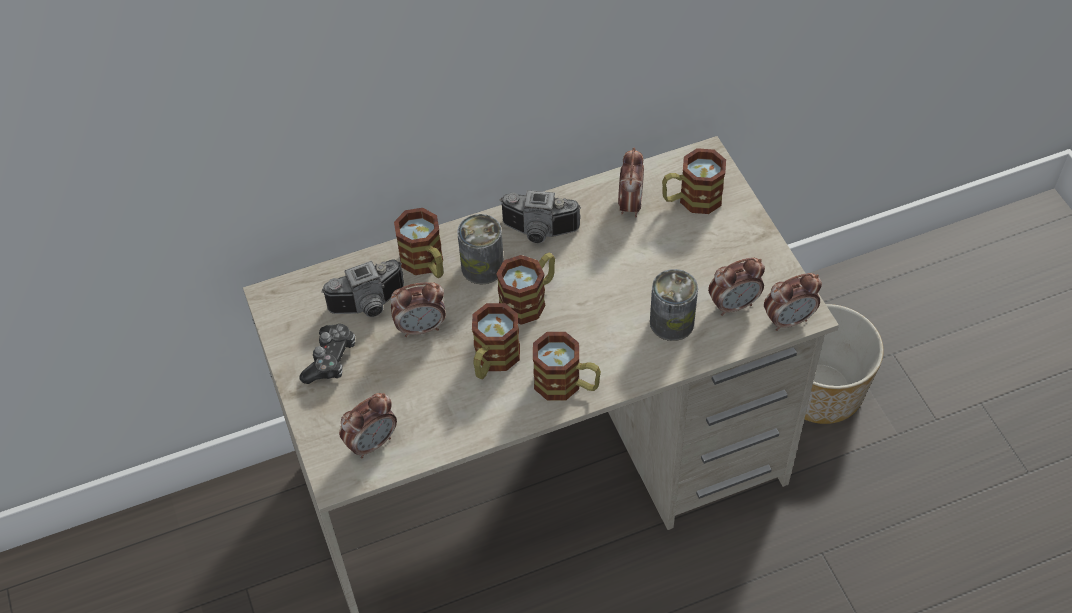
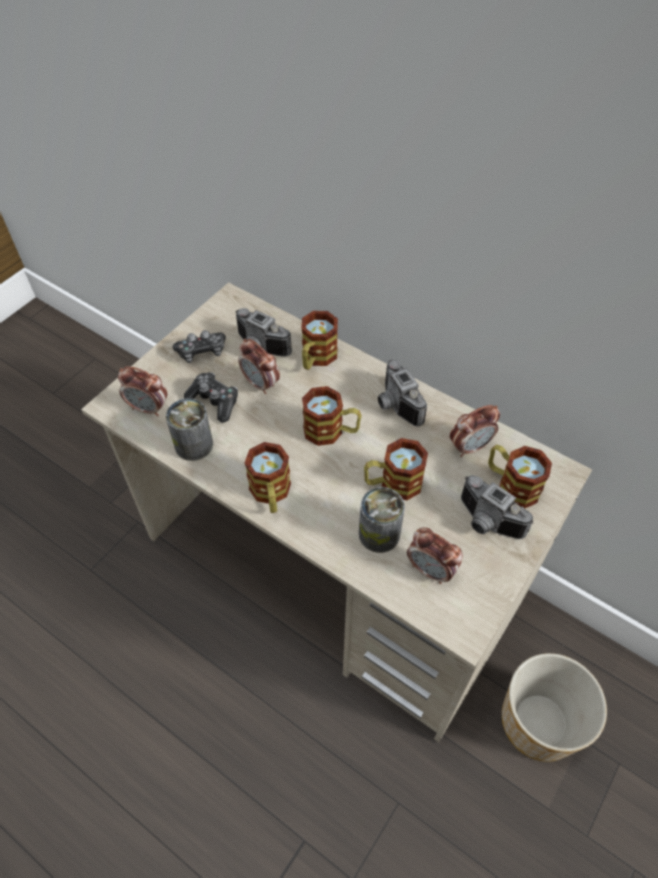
camera: 55 degrees right, 0 degrees up
(411, 379) = (214, 401): none -> game controller
(482, 267) = (338, 390): can -> can (194, 445)
(493, 360) = (261, 438): mug -> mug (392, 483)
(716, 240) = (486, 523): none -> camera
(788, 320) = (447, 621): alarm clock -> none

